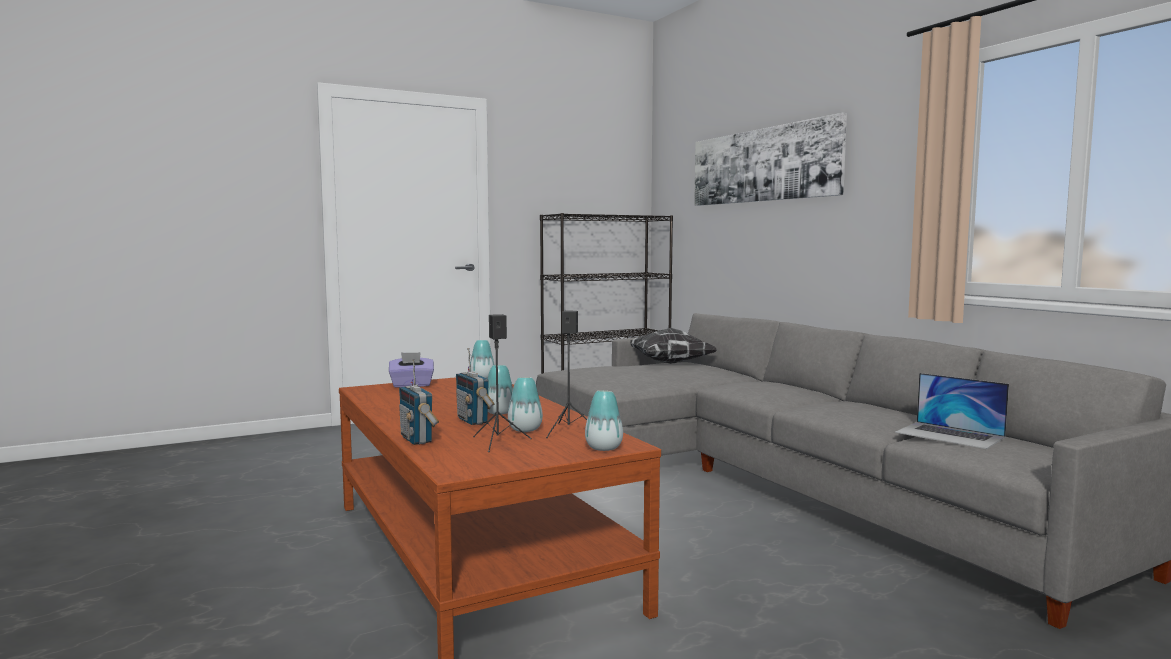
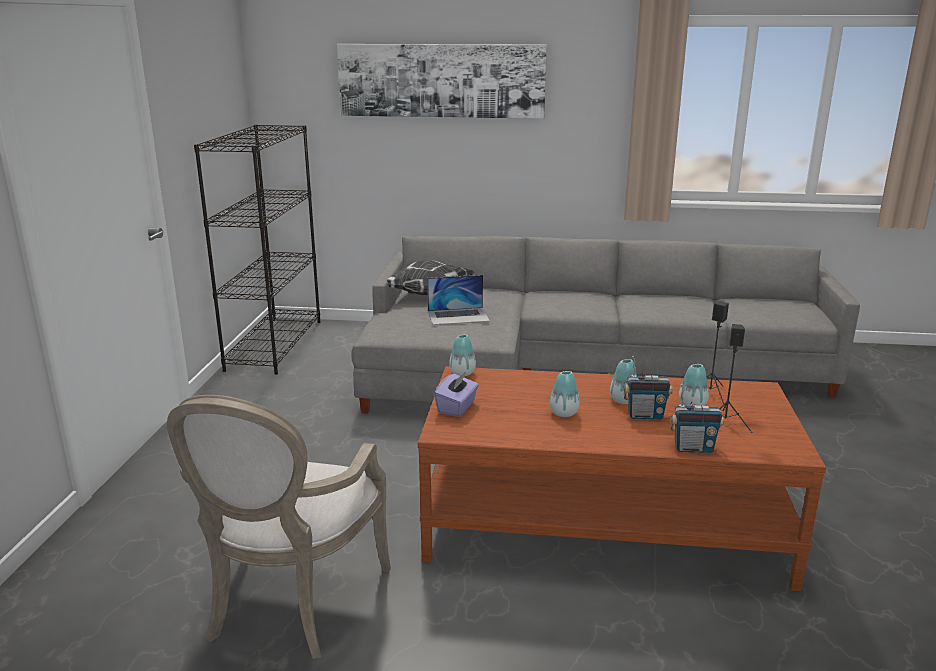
camera: 55 degrees left, 15 degrees up
(260, 489) = (288, 605): none -> armchair
(603, 448) = (766, 396): vase -> vase (564, 413)
(950, 435) = (745, 307): laptop -> laptop (458, 316)

